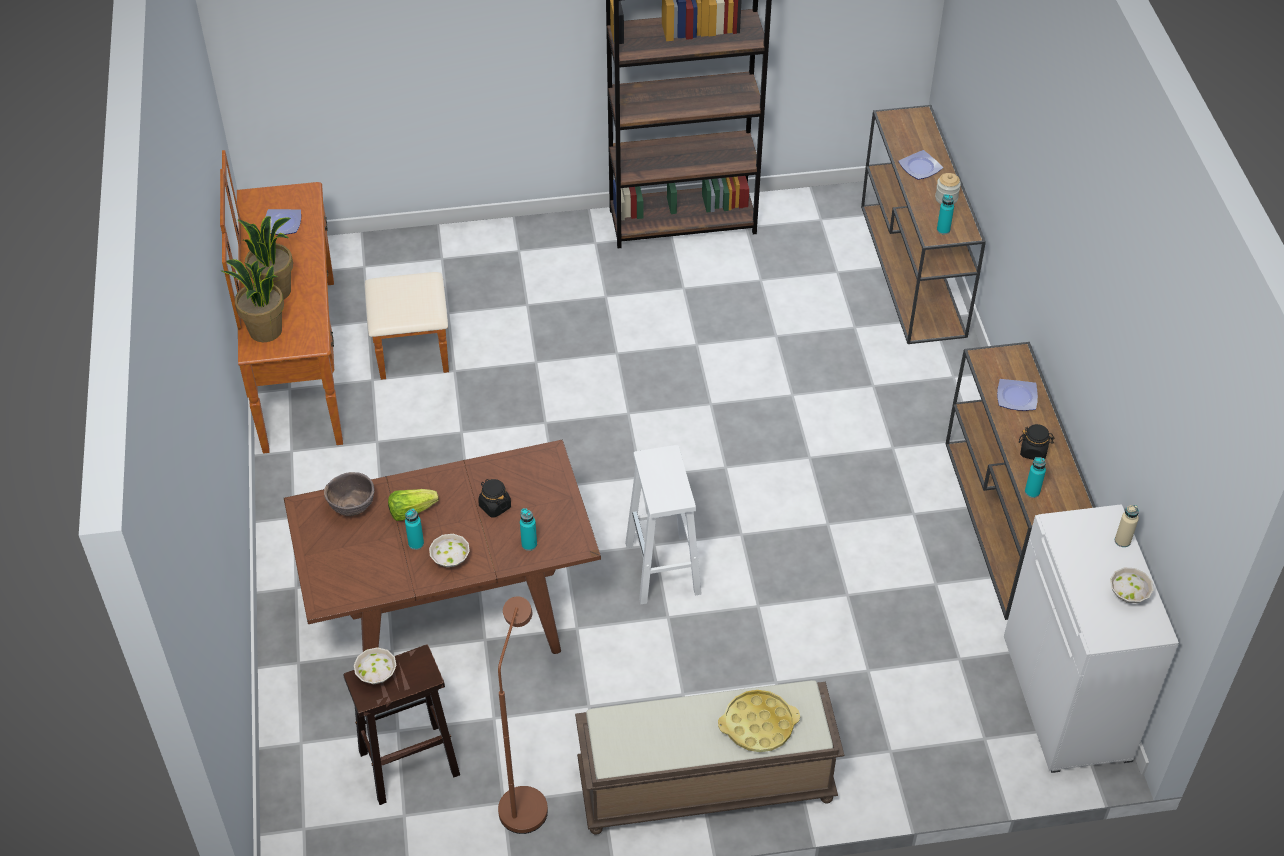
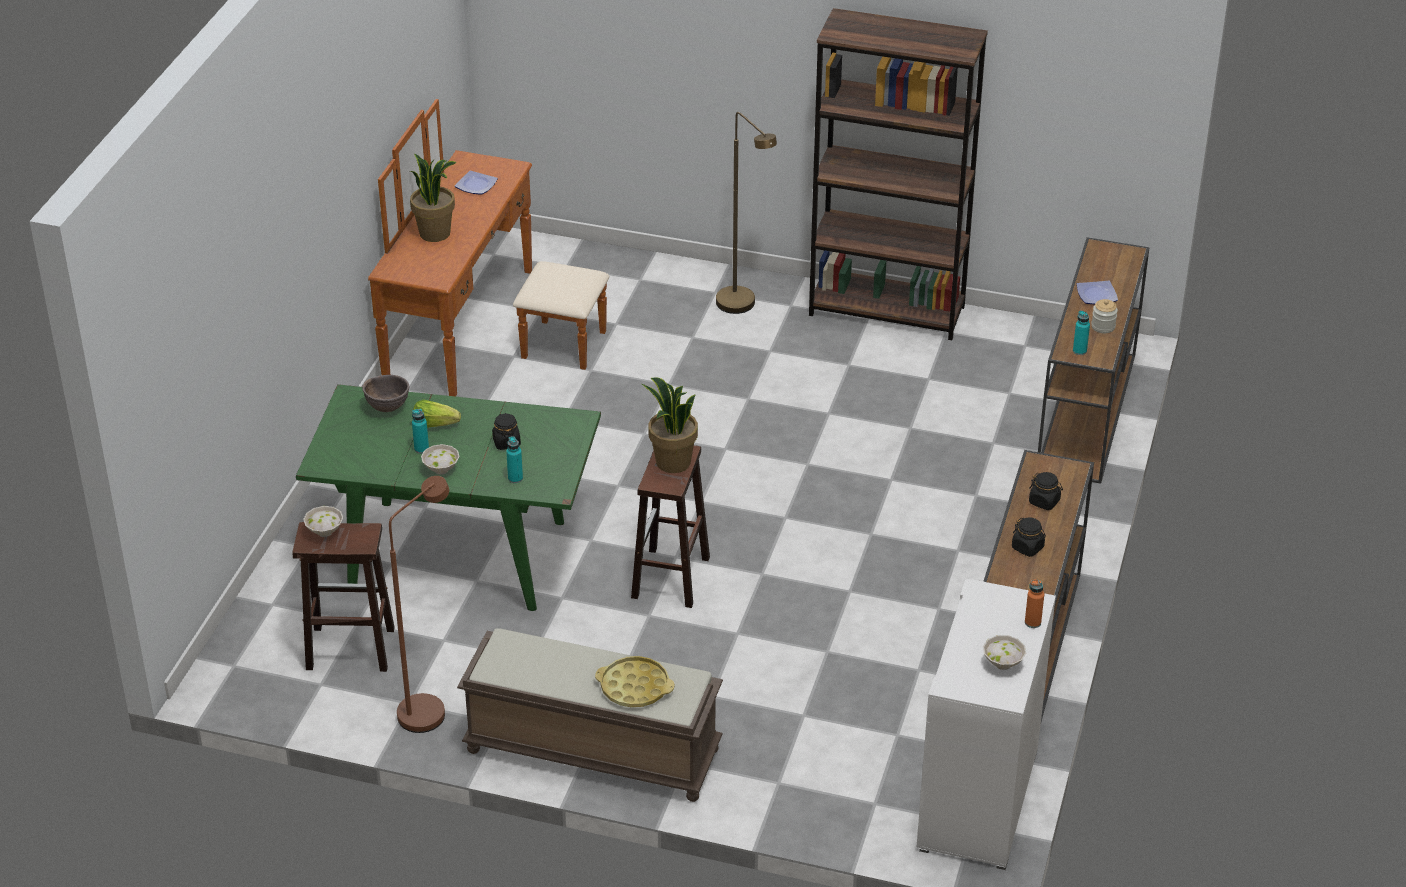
camera: 25 degrees right, 10 degrees down
(265, 331) = (406, 260): potted plant -> potted plant (672, 463)
(452, 617) = (459, 555): brown dining table -> green dining table
(553, 258) = (742, 307): none -> brown floor lamp
(663, 570) = (670, 578): white stool -> brown stool
(1016, 397) = (1044, 502): plate -> black jar
(1032, 492) = (1001, 578): turquoise bottle -> none
(1122, 541) = (1032, 622): beige bottle -> orange bottle

